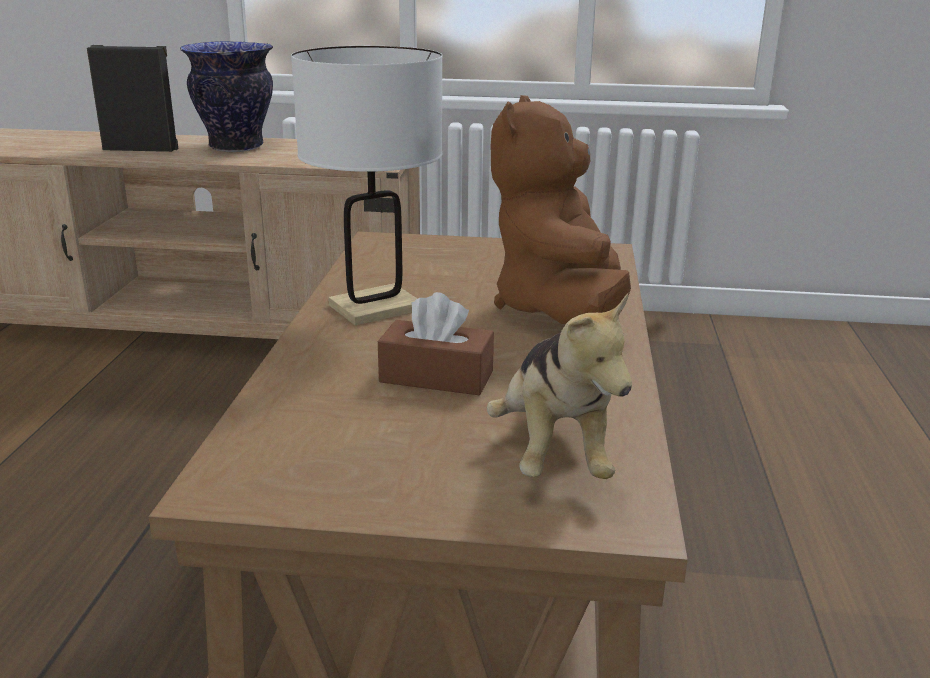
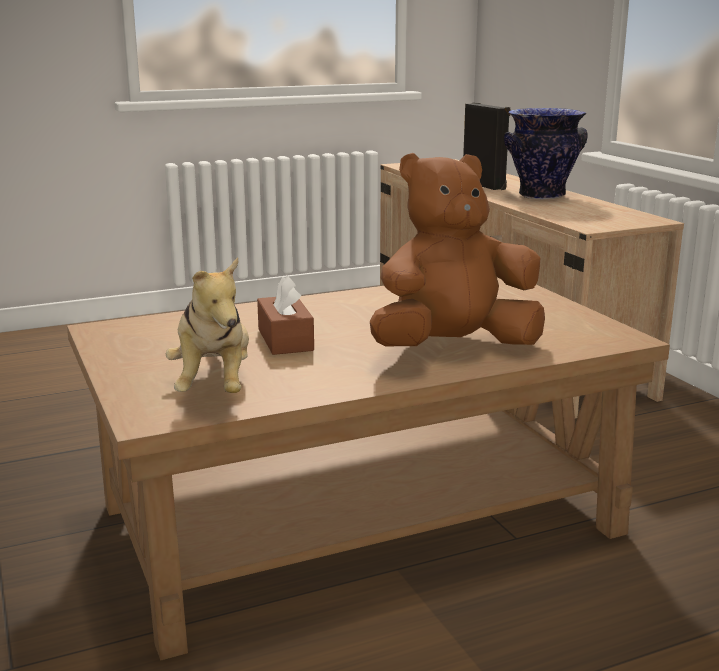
camera: 60 degrees right, 5 degrees down
(375, 307) = (371, 304): white table lamp -> none
(552, 453) = (214, 386): plush toy -> plush toy turned 60 degrees counterclockwise

